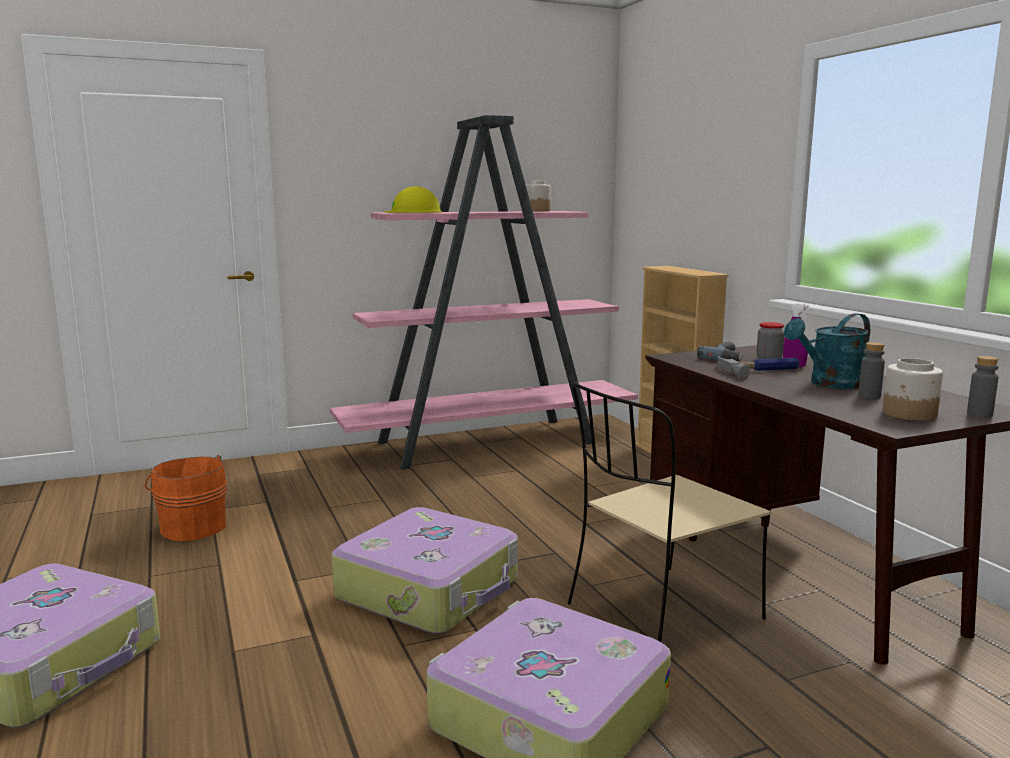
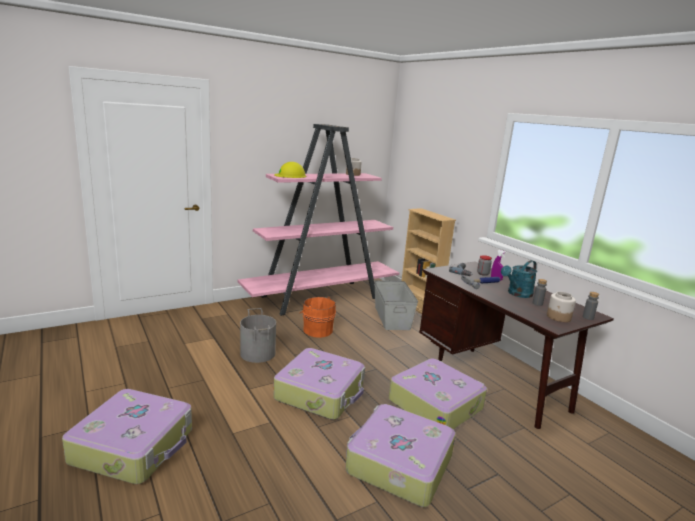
camera: 10 degrees left, 5 degrees up
(192, 527) = (178, 355): orange bucket -> orange bucket (317, 330)
(334, 526) = (257, 353): none -> grey bucket
(615, 472) = (392, 317): none -> grey storage box
(660, 613) = (435, 404): beige chair -> suitcase

